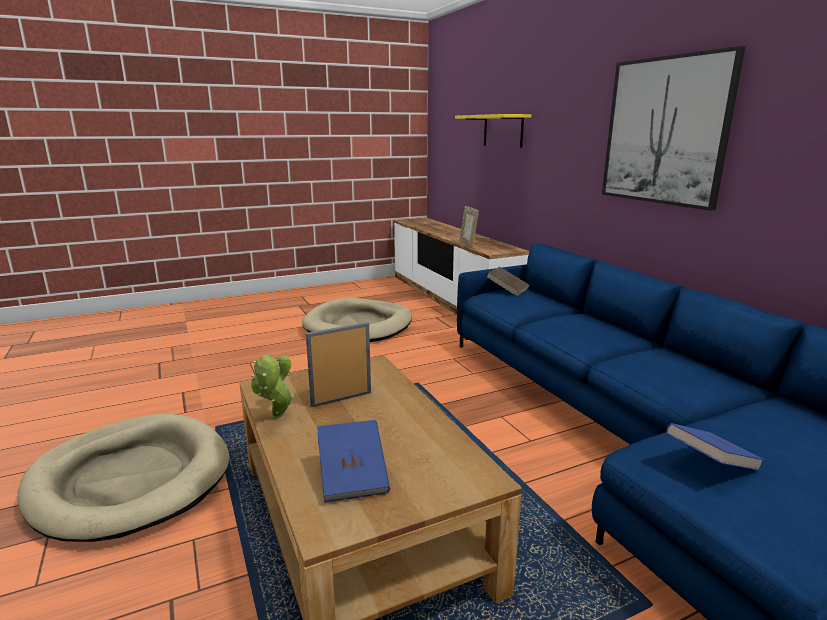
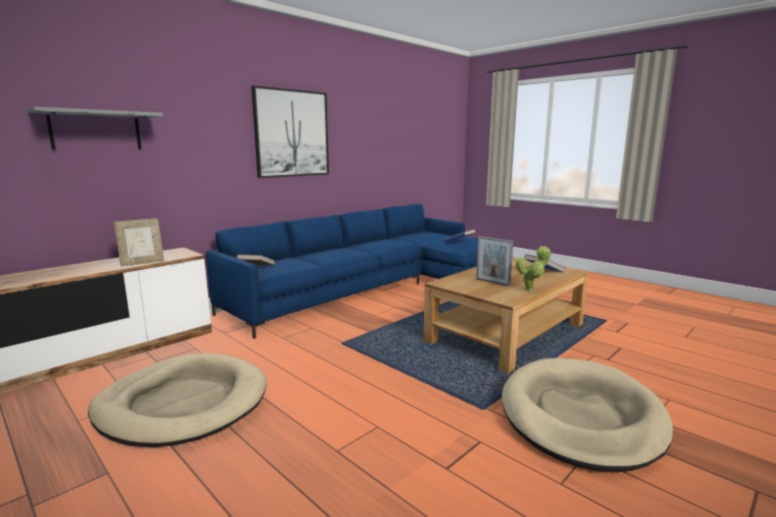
camera: 110 degrees left, 5 degrees down
(503, 131) = (96, 130): yellow shelf -> grey shelf

